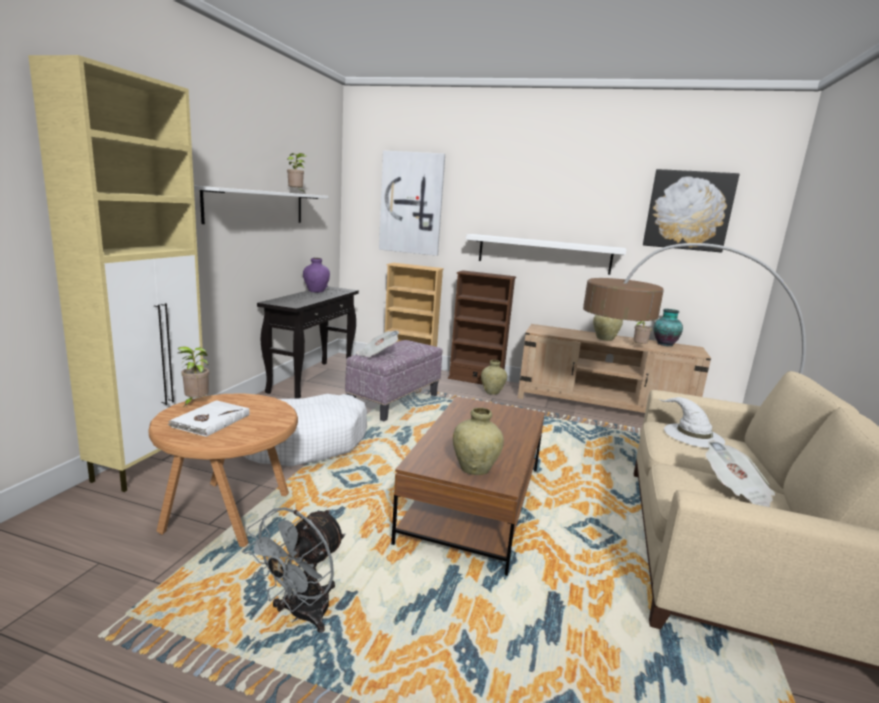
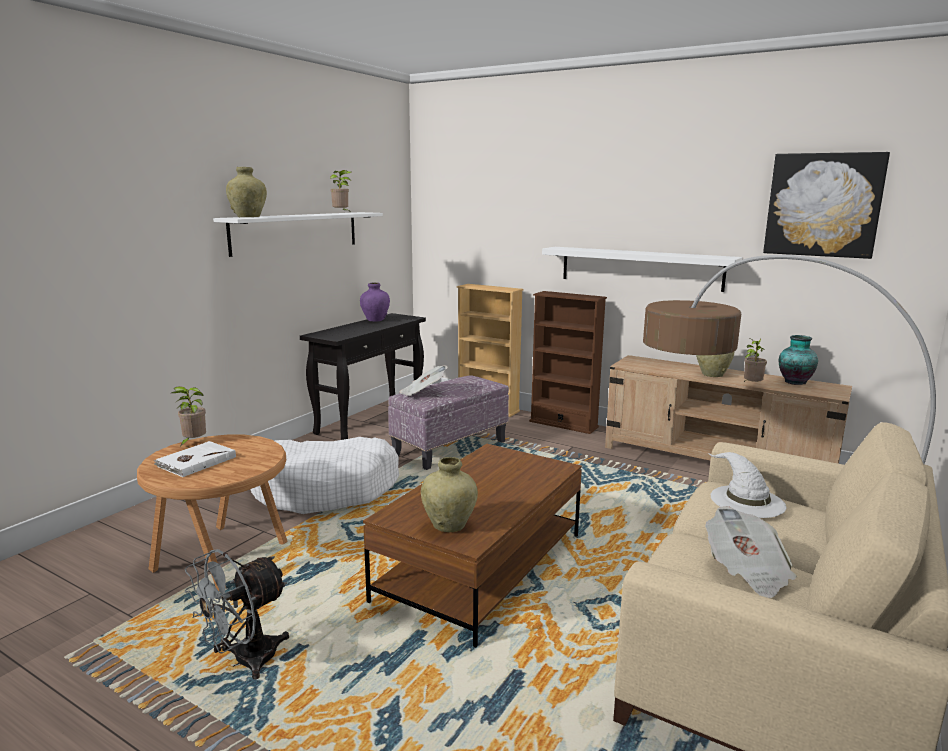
camera: 15 degrees right, 0 degrees up
(152, 462) = (172, 502): beige cabinet -> none
(411, 203) = (485, 213): picture -> none
(492, 392) = (576, 439): beige vase -> beige vase (248, 217)

